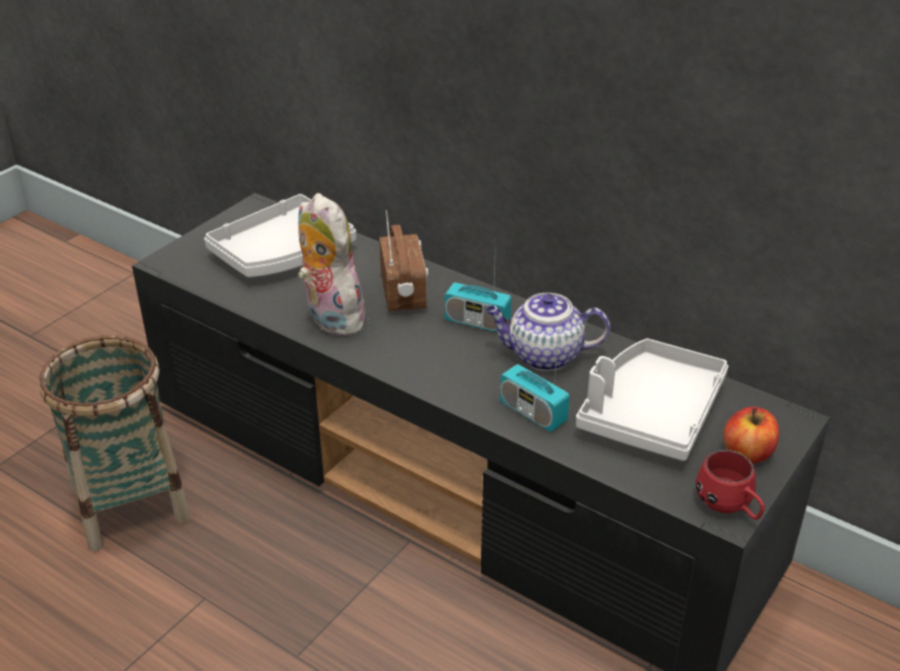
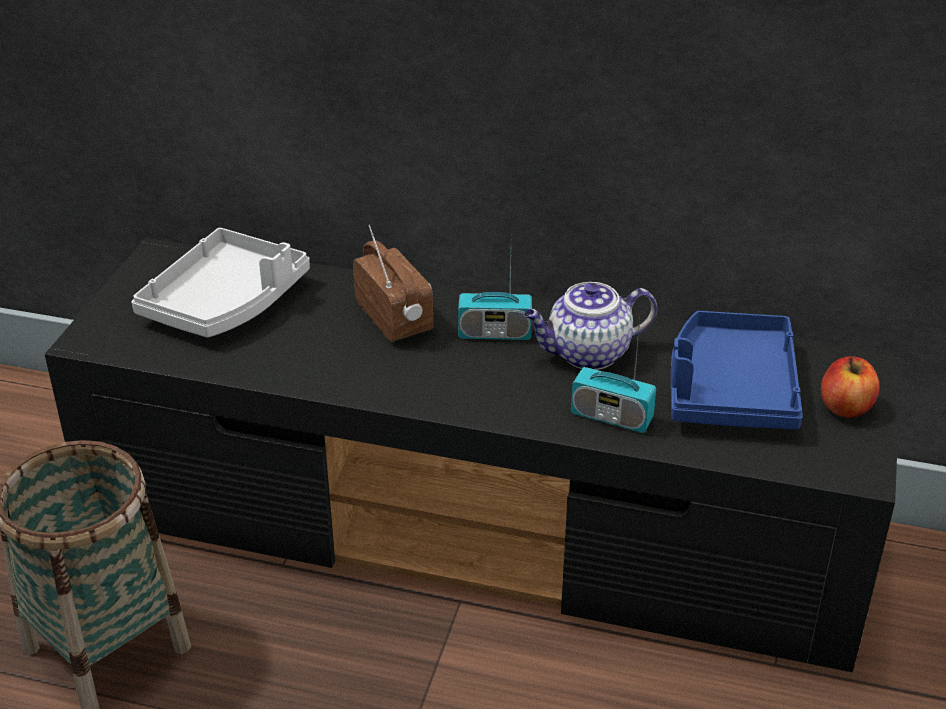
camera: 20 degrees left, 0 degrees up
(329, 318) = (327, 364): plush toy -> none
(650, 413) = (730, 389): grey tray -> blue tray
(729, 508) = (860, 466): red mug -> none

